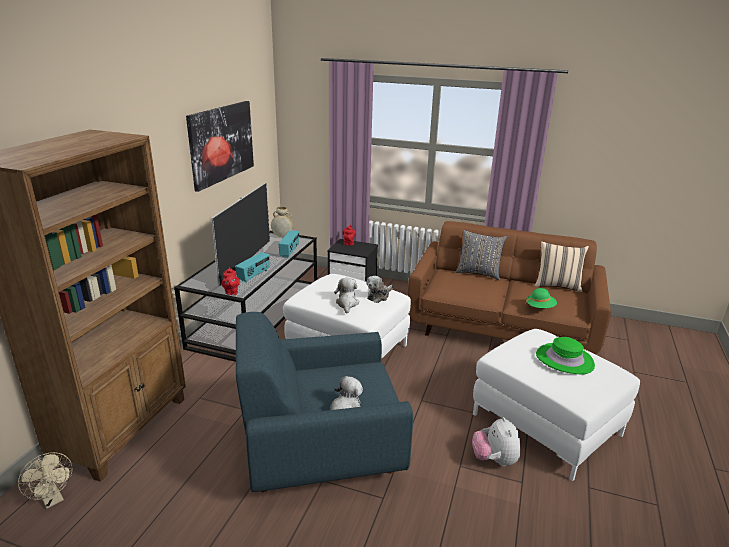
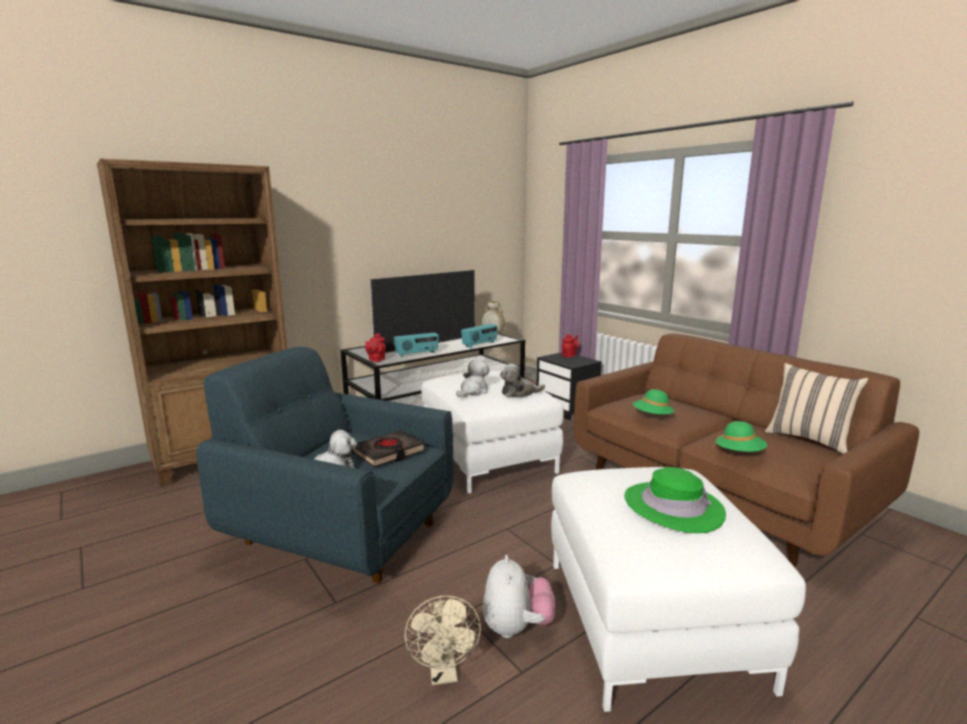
camera: 35 degrees right, 10 degrees down
(53, 499) = (120, 486): beige fan -> beige fan (444, 673)
(221, 143) = (433, 224): picture -> none
(358, 379) = (388, 453): none -> black book
(471, 292) = (652, 417): none -> green hat
(478, 273) = (694, 404): grey pillow -> none
(494, 460) = (516, 627): plush toy -> plush toy turned 150 degrees clockwise

